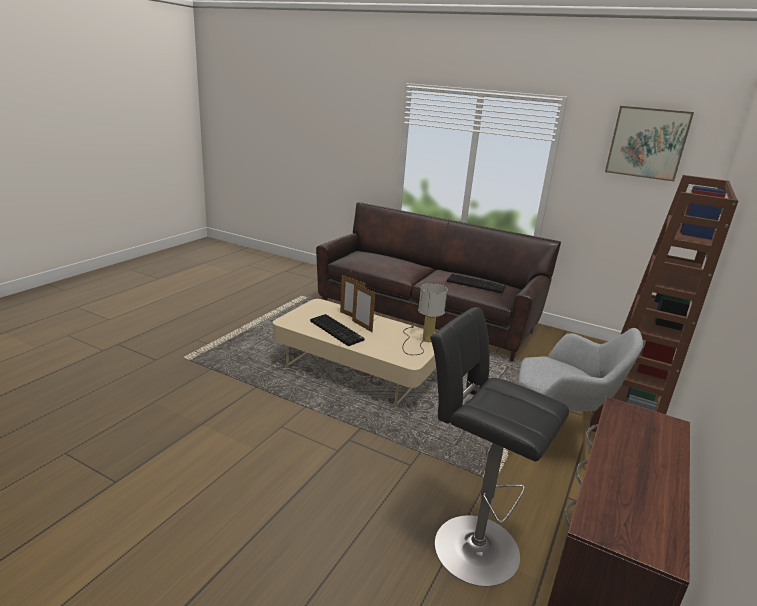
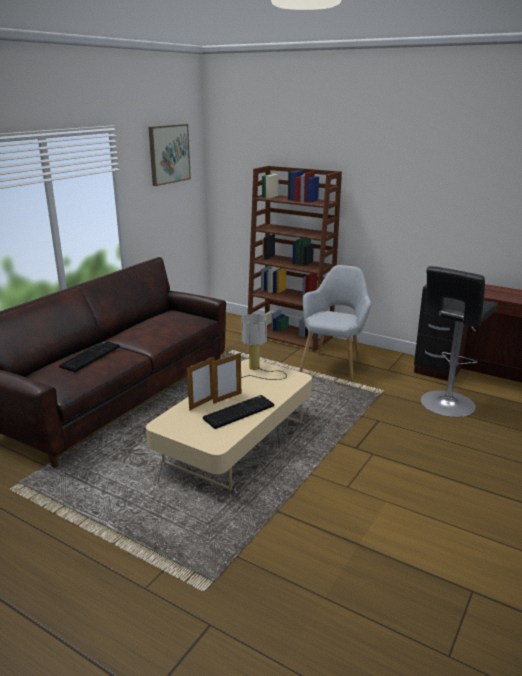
camera: 85 degrees left, 0 degrees up
(476, 284) = (167, 323): keyboard -> keyboard (90, 356)

